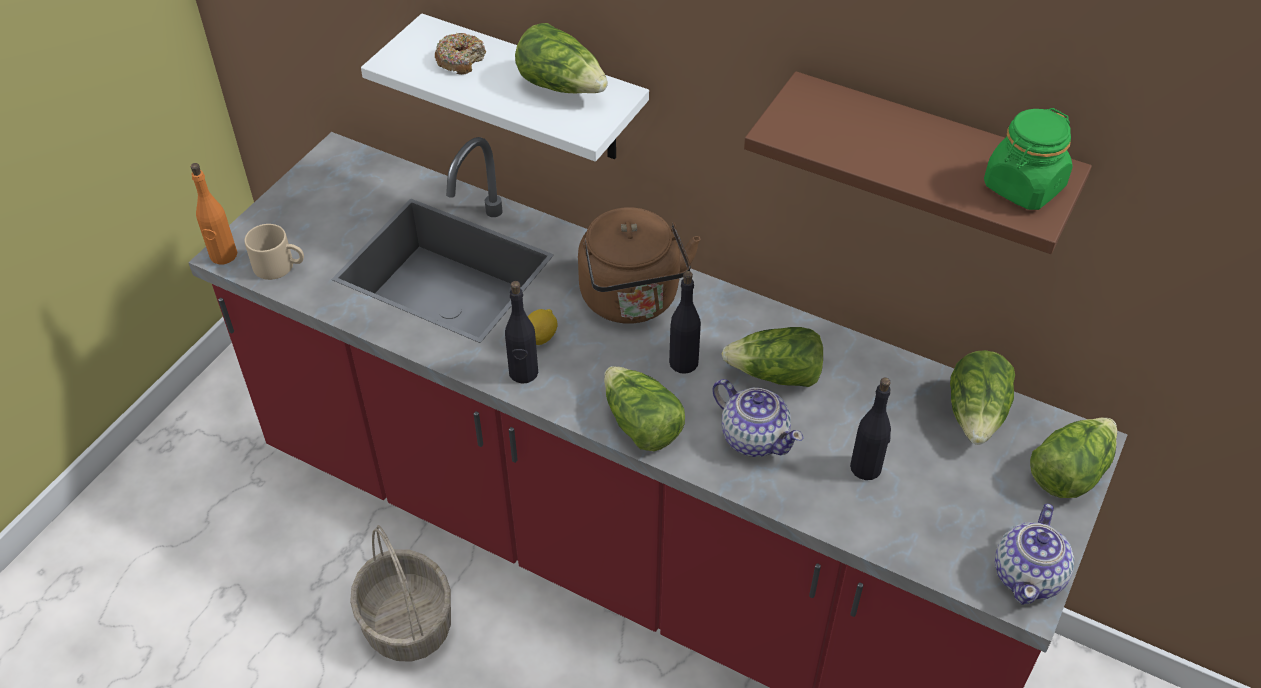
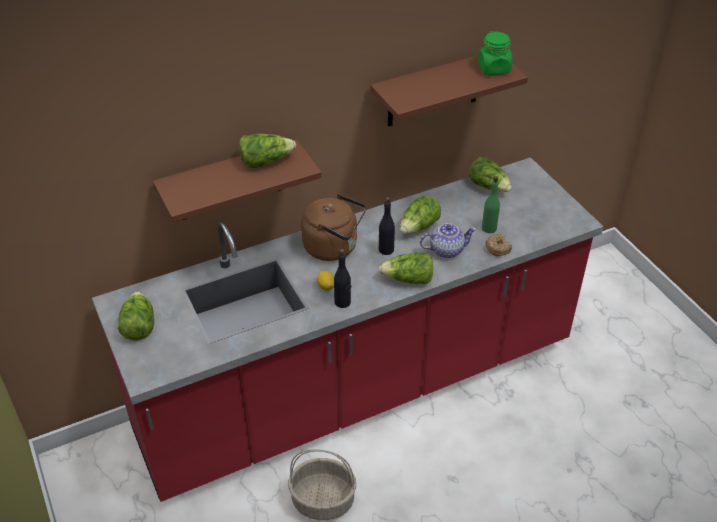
camera: 55 degrees left, 5 degrees down
(223, 255) = (142, 380): orange bottle -> none
(280, 266) = (176, 359): beige mug -> none
(460, 60) = (208, 183): donut -> donut (498, 248)
(534, 90) = (229, 182): white shelf -> brown shelf
(866, 467) = (489, 228): black bottle -> green bottle
(1028, 575) = (572, 215): teapot -> none
(1068, 471) = (535, 180): lettuce -> lettuce (138, 326)

